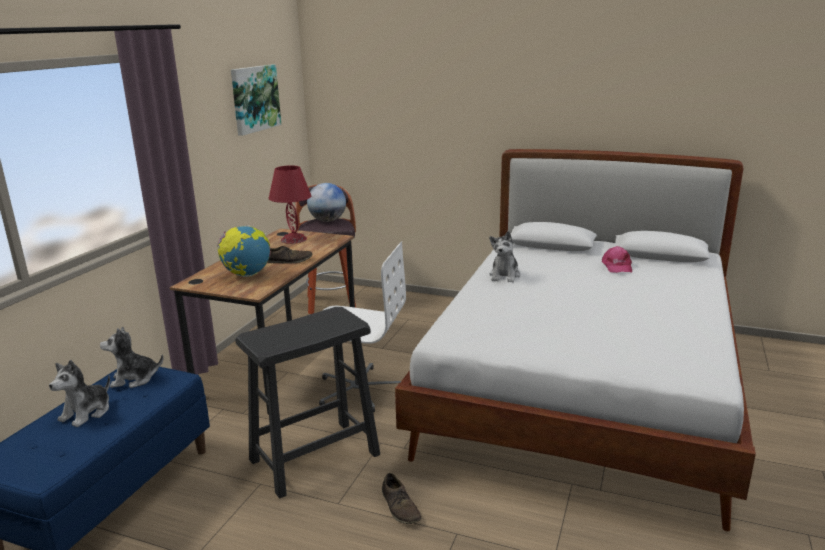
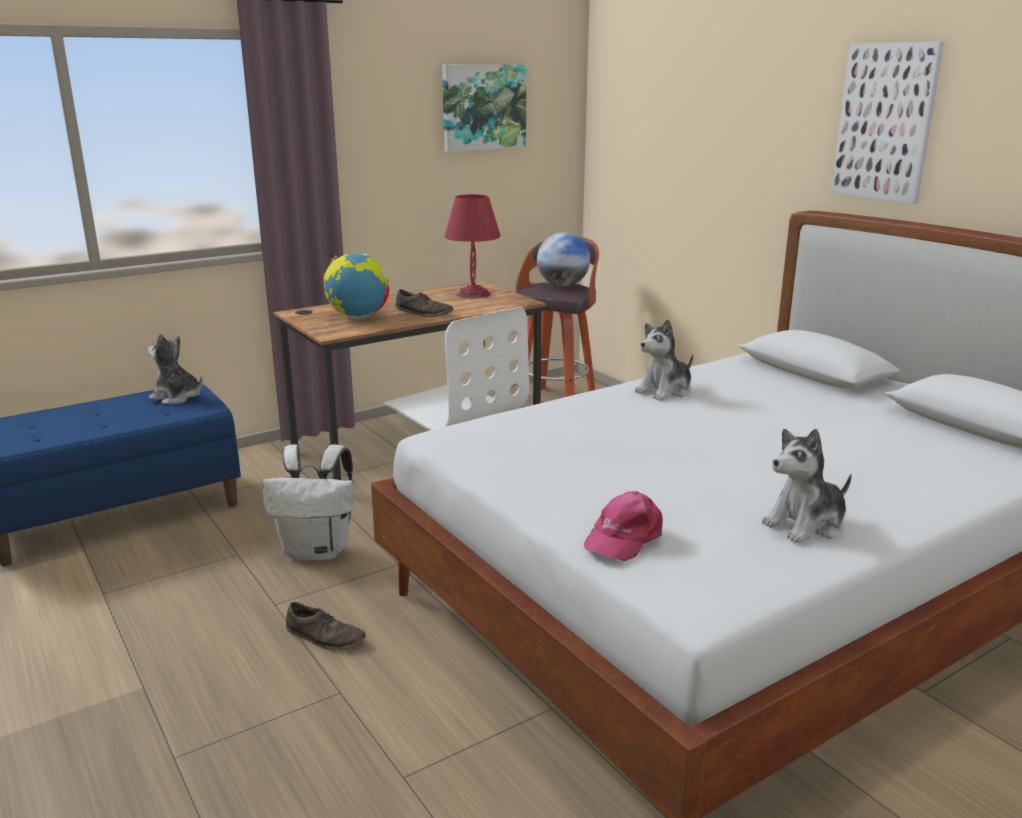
camera: 35 degrees right, 0 degrees up
(87, 413) = (101, 413): plush toy -> plush toy (806, 525)
(315, 457) = (318, 551): black stool -> white backpack
(400, 507) = (325, 637): brown shoe -> brown shoe turned 75 degrees counterclockwise
(552, 94) = (885, 122): none -> picture
(616, 266) = (864, 421): pink cap -> pink cap (623, 537)

